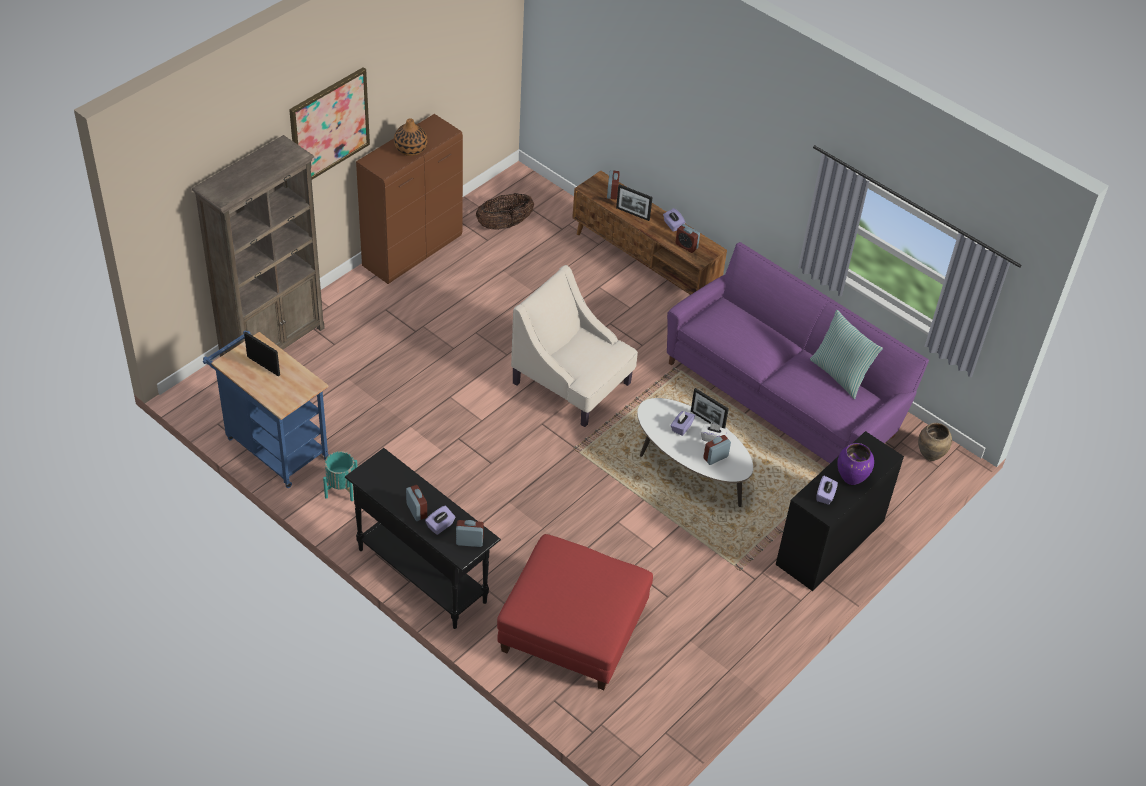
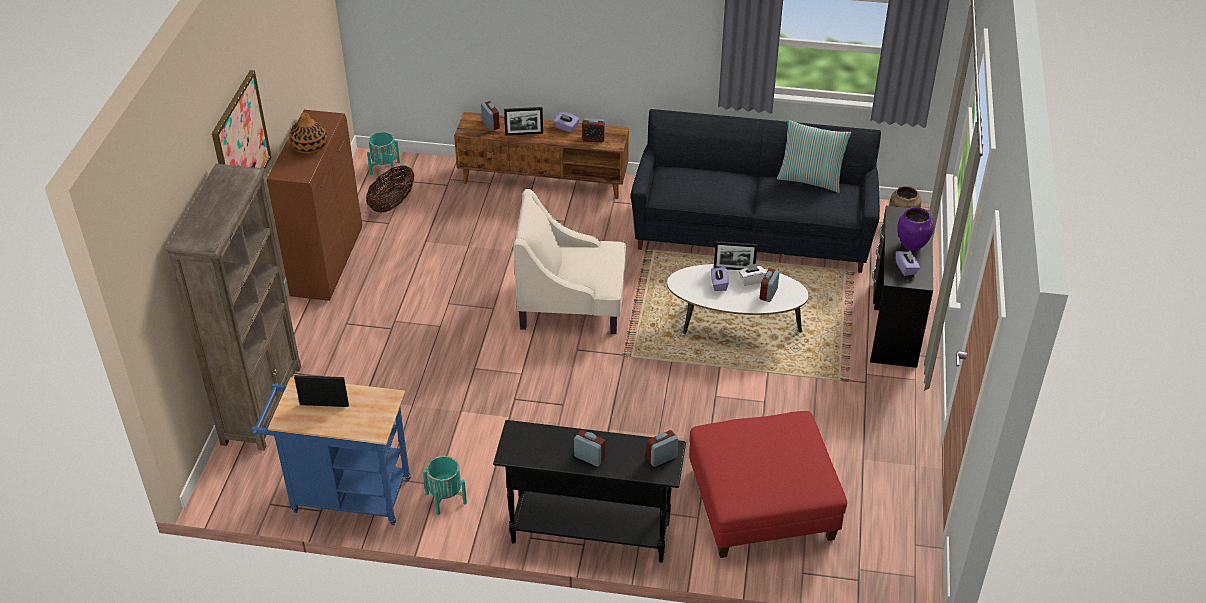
camera: 30 degrees left, 5 degrees down
(440, 526) = (623, 459): purple tissue box -> none
(524, 190) = (384, 168): none -> turquoise planter
(784, 396) = (753, 230): purple sofa -> black sofa

